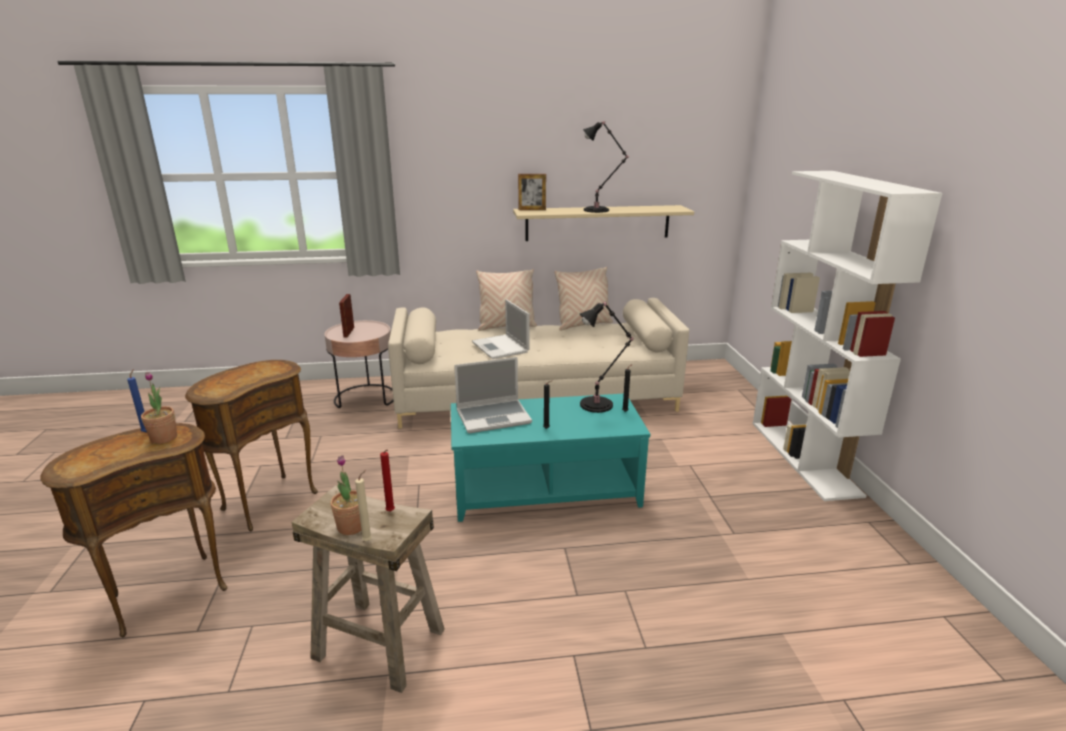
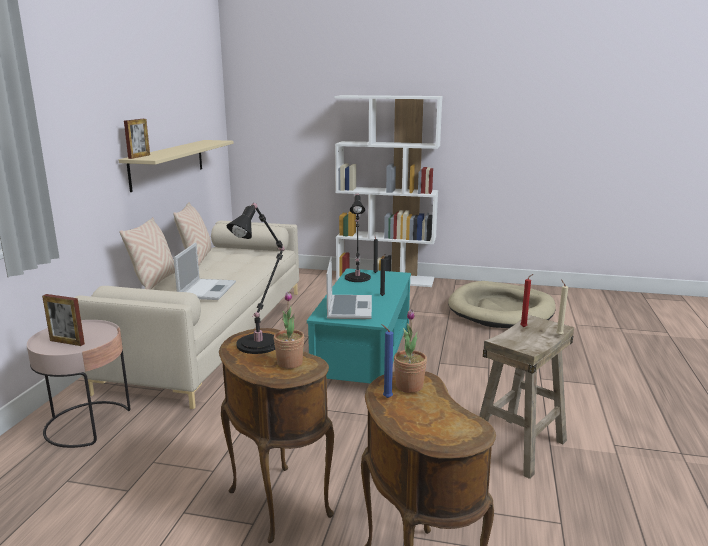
camera: 70 degrees left, 5 degrees down
(351, 526) = (540, 340): potted plant -> potted plant (289, 363)
(501, 347) = (207, 289): laptop -> laptop turned 75 degrees counterclockwise
(598, 210) = (183, 149): black table lamp -> black table lamp (261, 342)
(808, 587) = (501, 310): none -> beige dog bed

